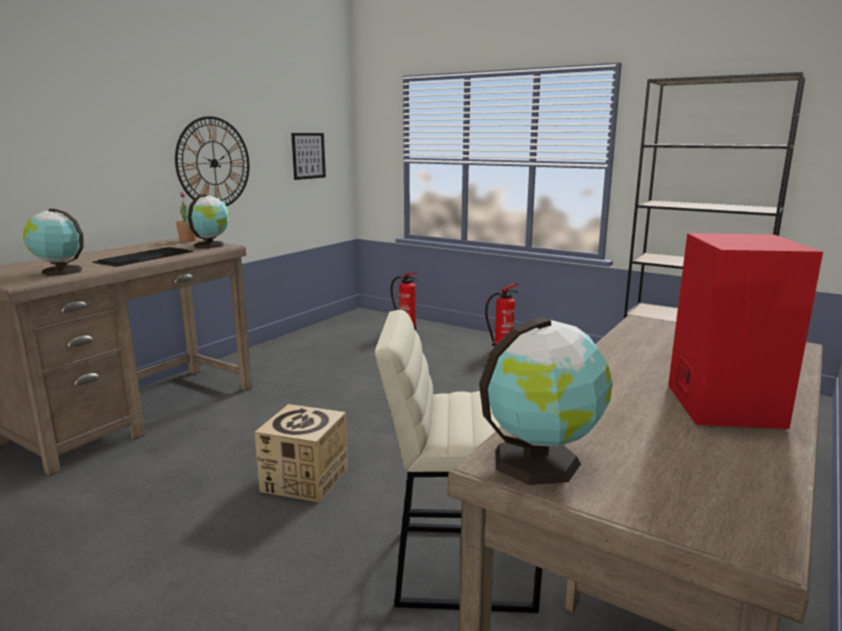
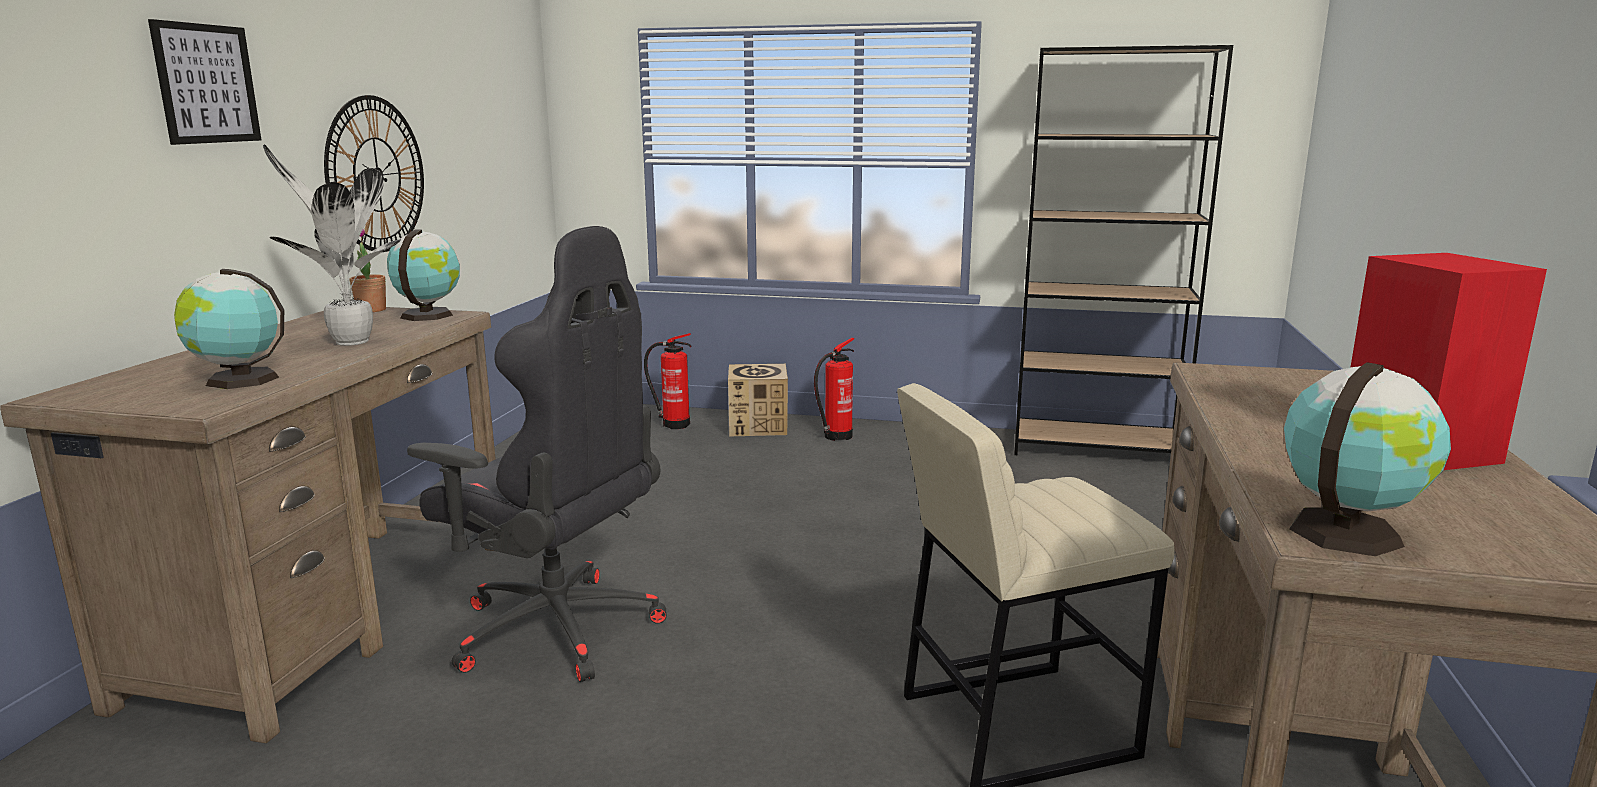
camera: 20 degrees left, 0 degrees up
(145, 256) = (348, 342): keyboard -> potted plant
(238, 442) = (555, 629): none -> black office chair
(305, 480) = (710, 662): cardboard box -> cardboard box (758, 426)
(308, 156) = (496, 157): picture -> picture (206, 84)

